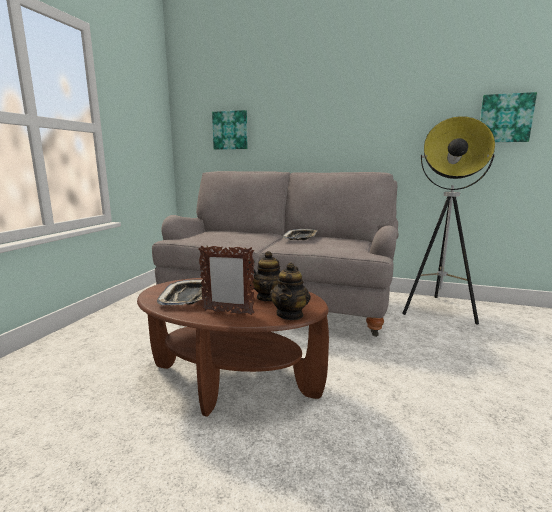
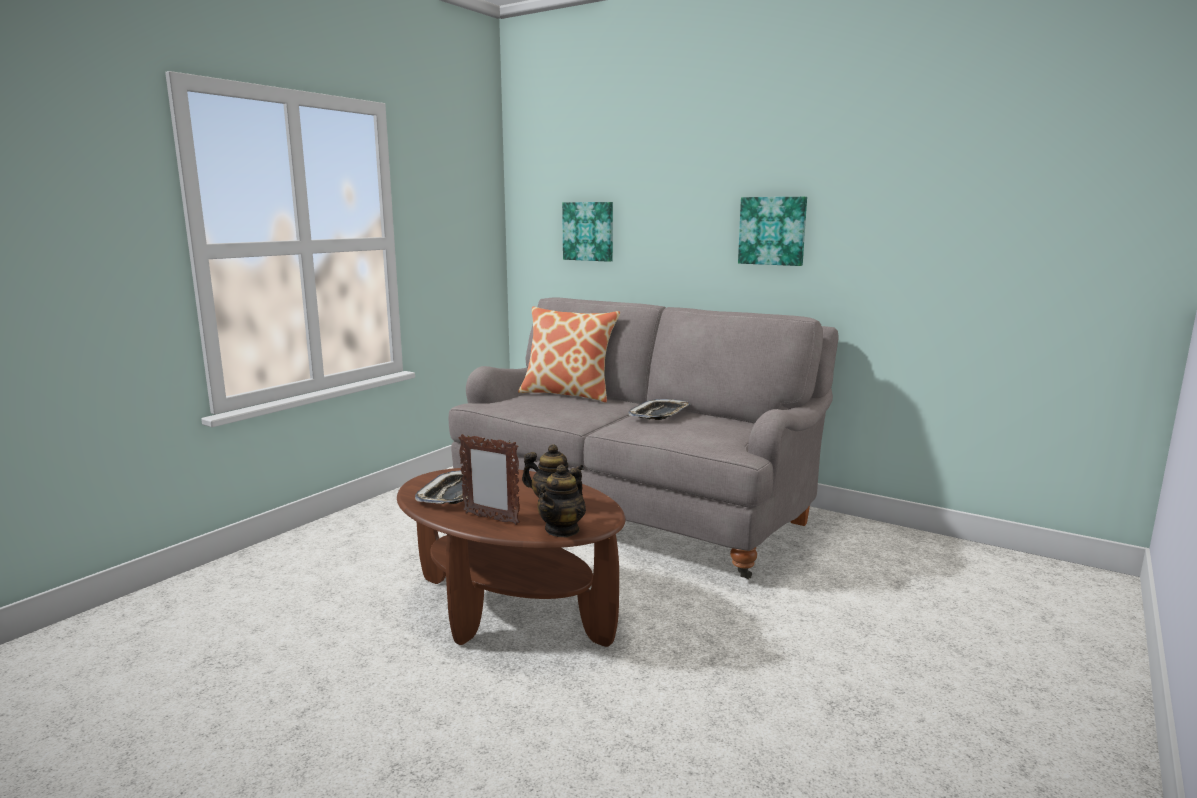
camera: 15 degrees right, 0 degrees up
(230, 231) = (568, 394): none -> pillow
(438, 310) = (887, 551): floor lamp -> none
(505, 118) = (1020, 233): picture -> picture (772, 231)

